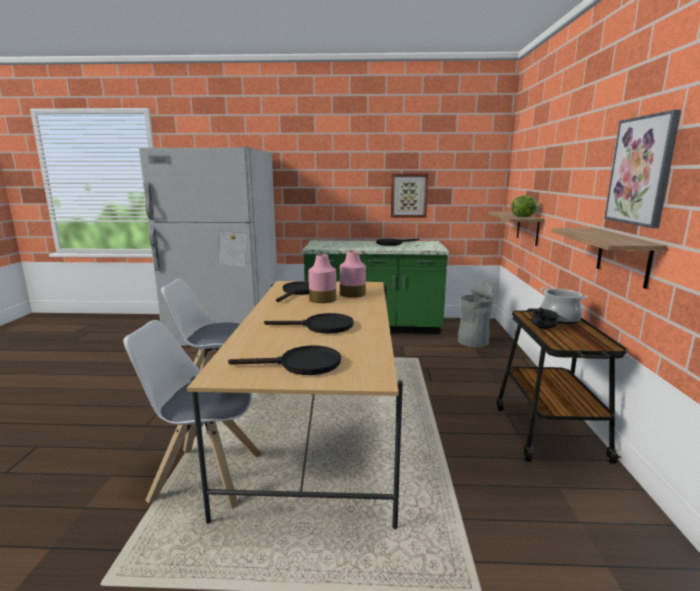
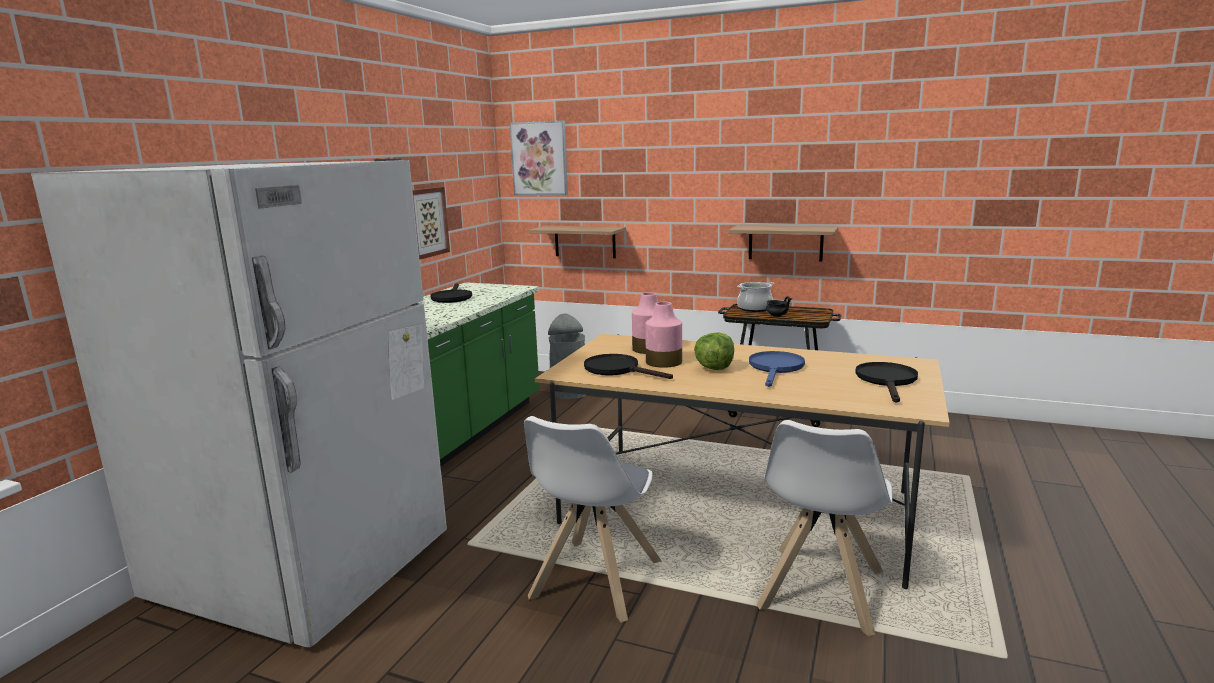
camera: 70 degrees left, 0 degrees up
(321, 326) = (775, 368): black frying pan -> blue frying pan
(523, 217) = (604, 228): lettuce -> lettuce (714, 368)
(641, 171) = (793, 174): picture -> picture (539, 158)

